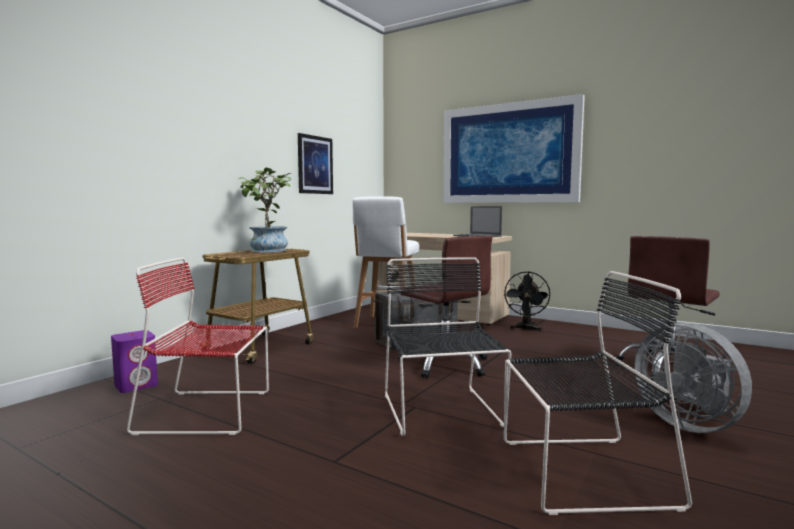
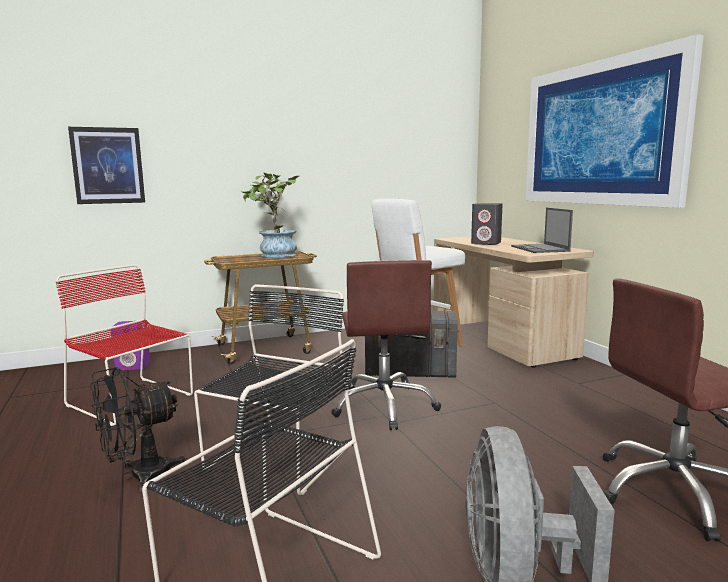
camera: 35 degrees right, 5 degrees up
(315, 165) = (363, 160): picture -> picture (108, 165)
(428, 235) = (486, 243): none -> grey speaker
(526, 329) = (570, 383): black fan -> black fan (139, 476)

